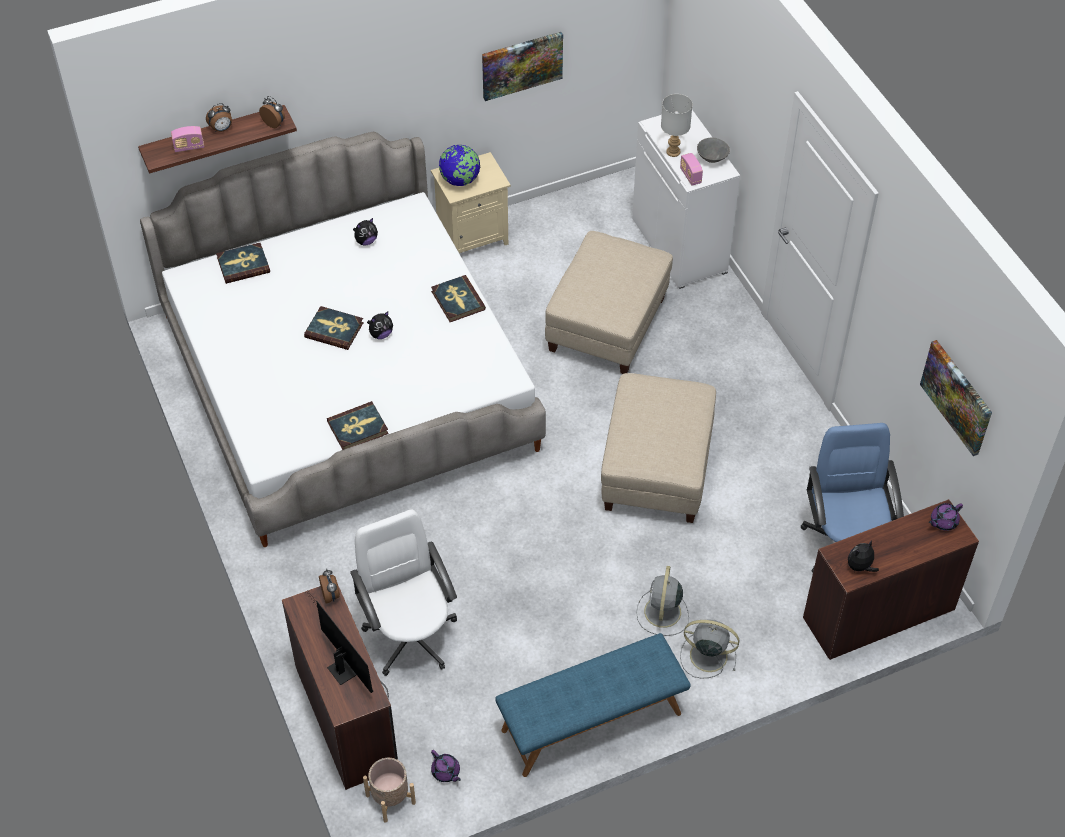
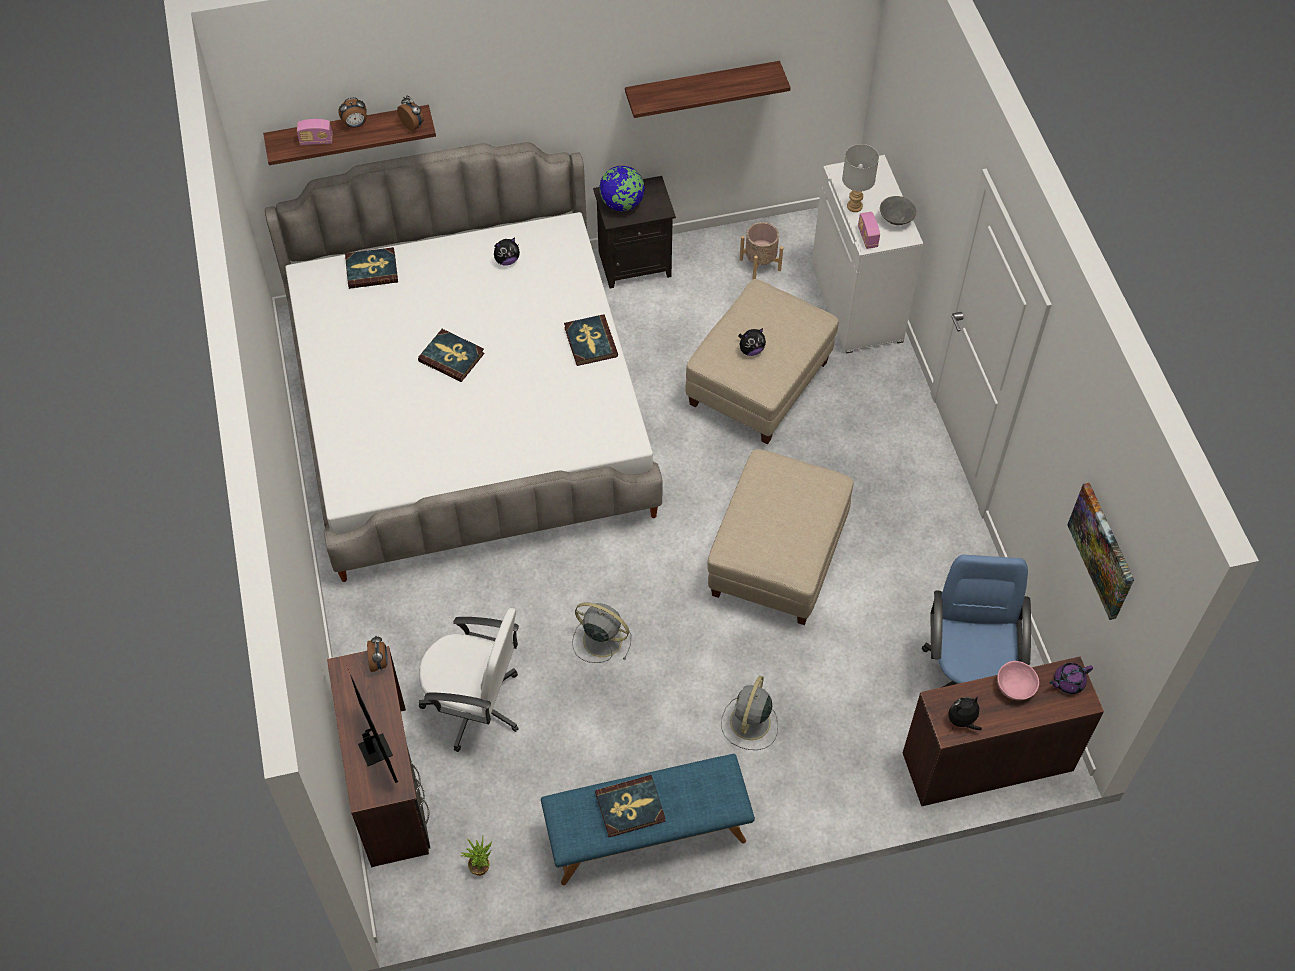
camera: 10 degrees right, 5 degrees up
(358, 428) = (453, 473): book -> book (630, 807)
(381, 334) = (500, 369): plush toy -> plush toy (751, 350)
(390, 799) = (416, 885): beige planter -> beige planter (760, 264)
(410, 636) = (475, 705): white office chair -> white office chair turned 120 degrees clockwise
(446, 772) = (480, 865): purple teapot -> potted plant
(473, 236) = (635, 263): beige nightstand -> black nightstand
(521, 65) = (702, 87): picture -> shelf
(706, 655) = (787, 779): grey fan -> grey fan (600, 639)
(898, 532) = (1014, 687): none -> pink bowl

